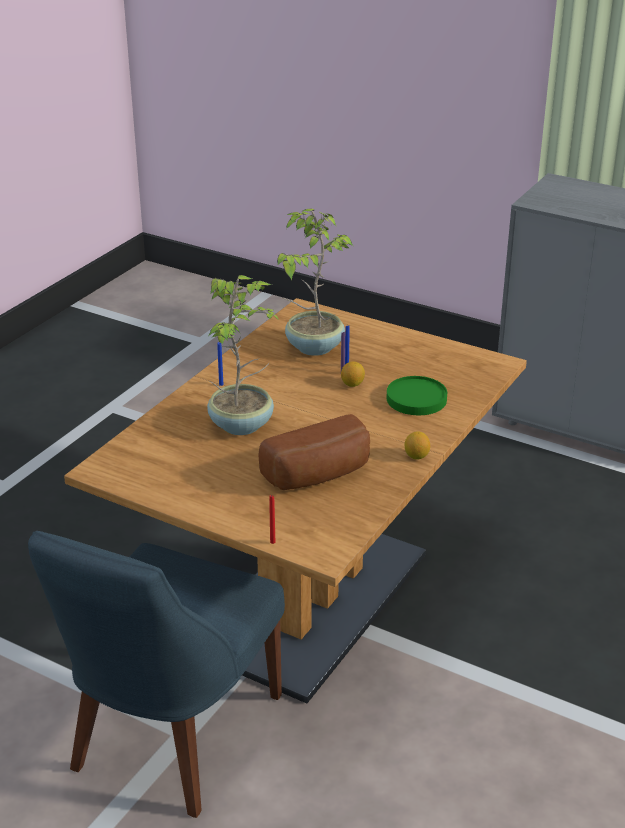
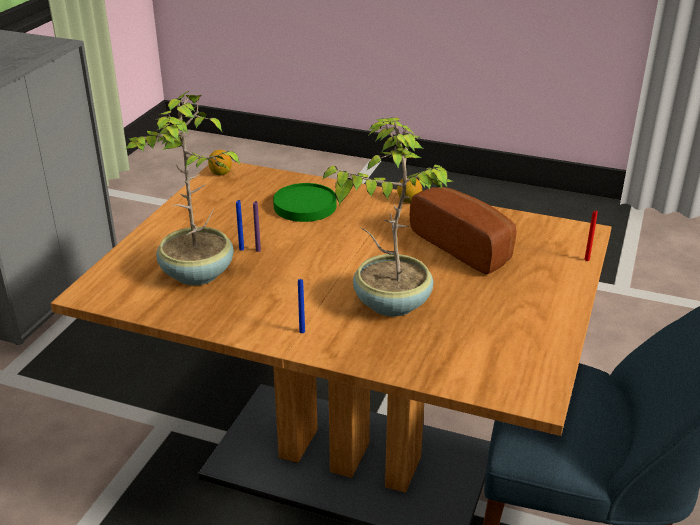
camera: 100 degrees left, 0 degrees up
(352, 384) = (282, 242): lemon -> lemon (220, 173)

